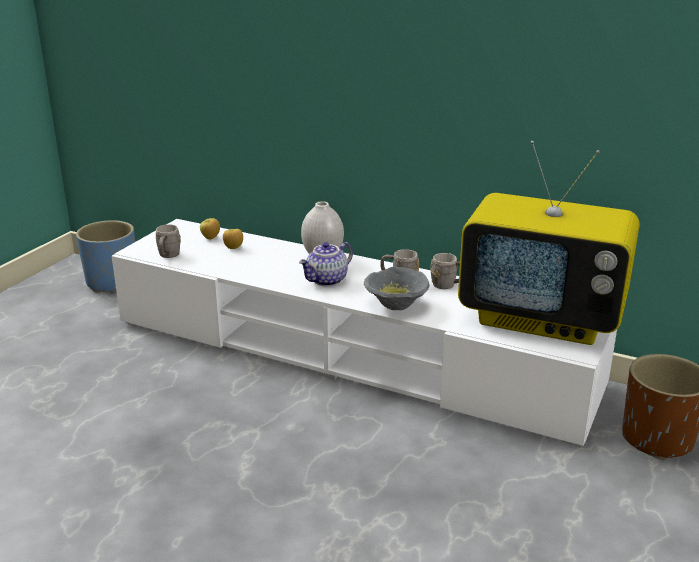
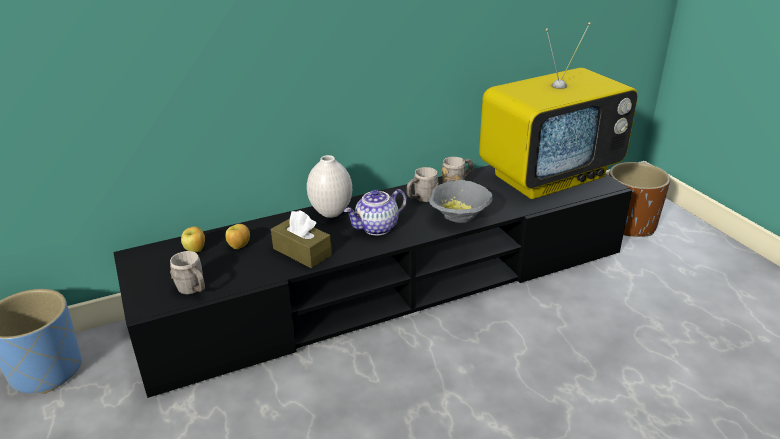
camera: 50 degrees left, 5 degrees up
(256, 269) = (302, 252): none -> brown tissue box
(327, 281) = (377, 228): teapot -> teapot turned 60 degrees clockwise
(350, 353) = (392, 287): white tv stand -> black tv stand

